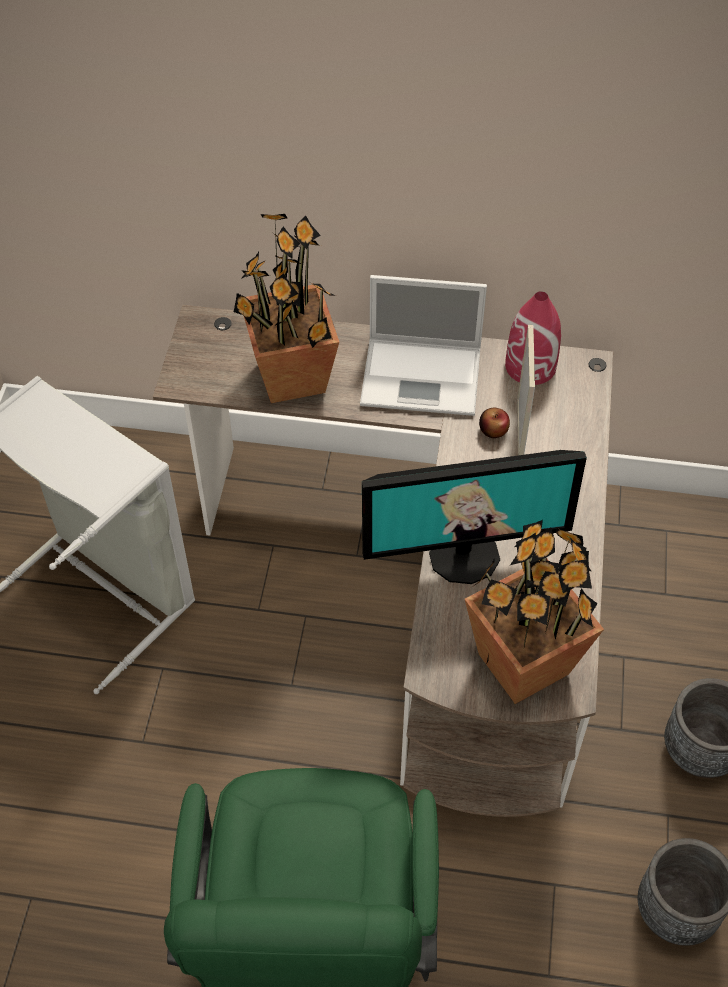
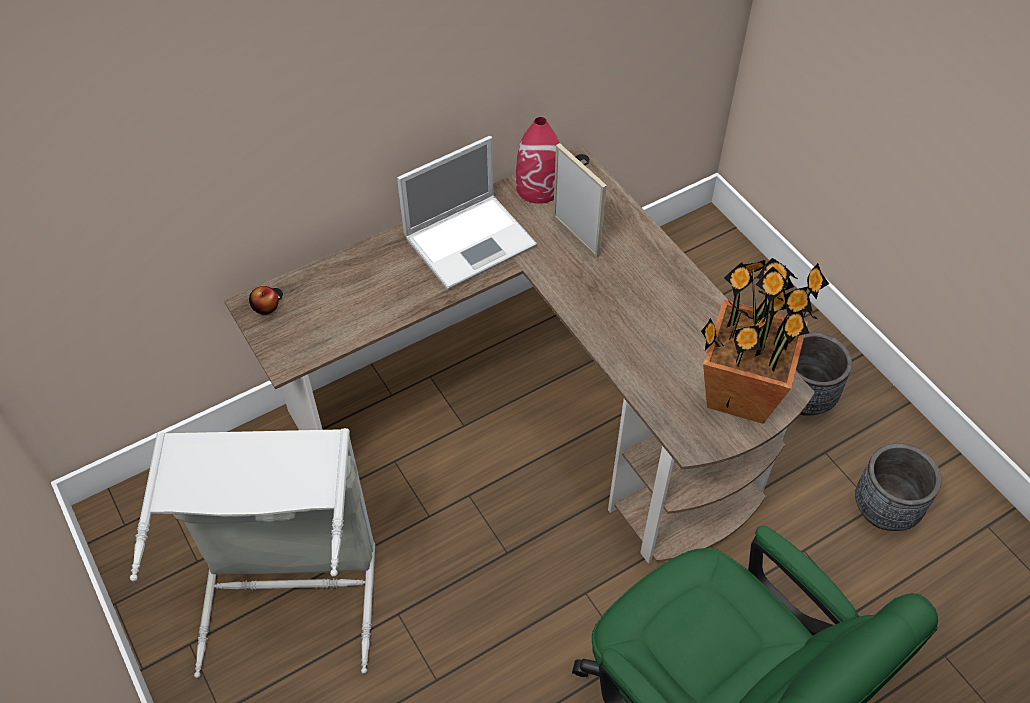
camera: 40 degrees left, 0 degrees up
(290, 378) = (373, 303): potted plant -> none
(464, 555) = (629, 347): monitor -> none
(493, 430) = (559, 247): apple -> apple (266, 307)

